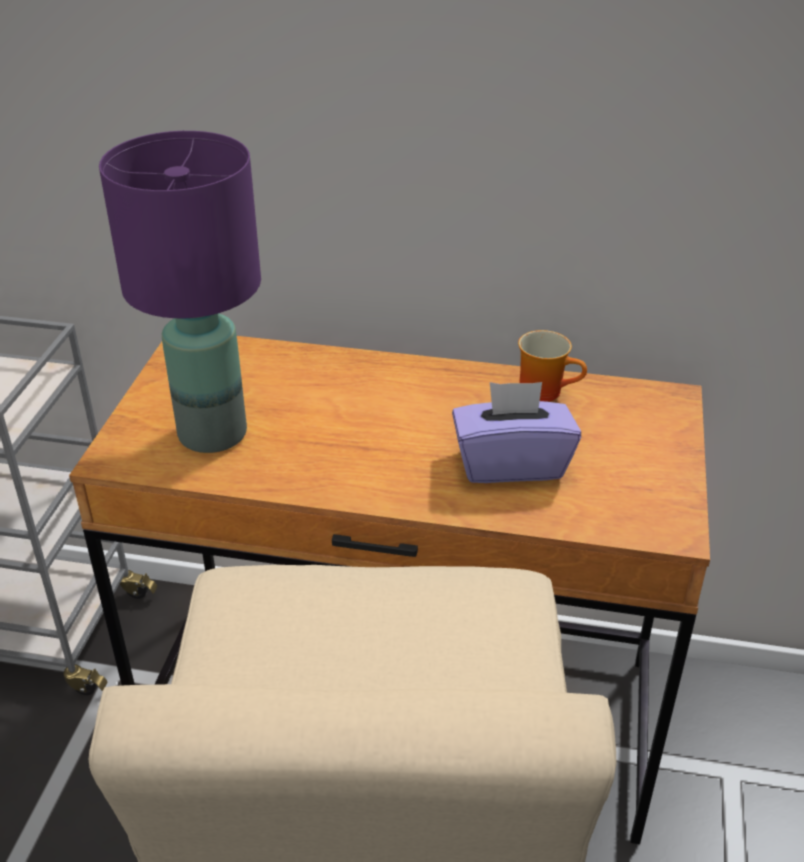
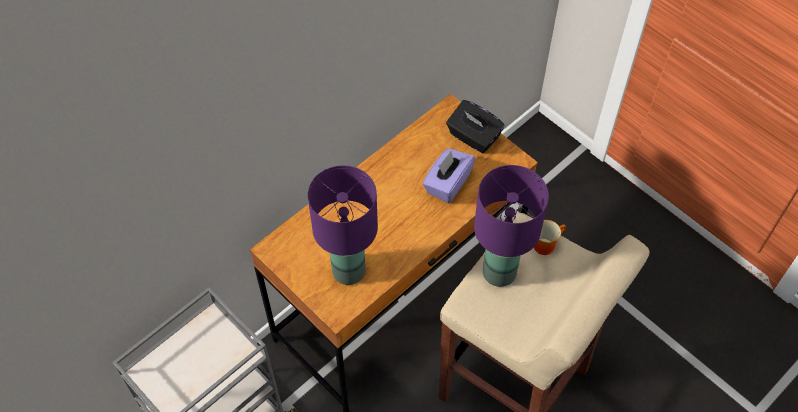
camera: 55 degrees left, 20 degrees up
(364, 604) = (499, 271): none -> purple table lamp
(546, 390) = (413, 143): mug -> mug (545, 243)
(649, 449) = (473, 137): none -> black tissue box

